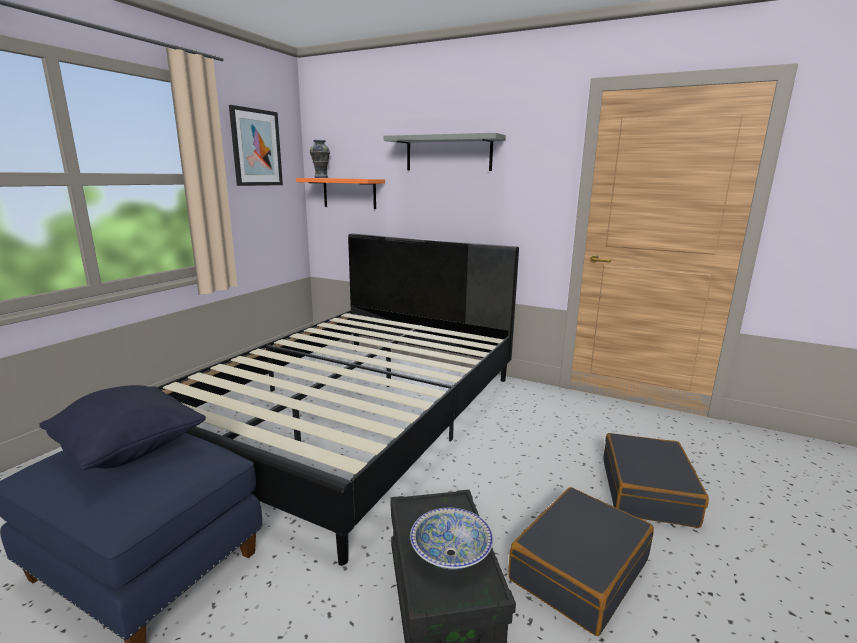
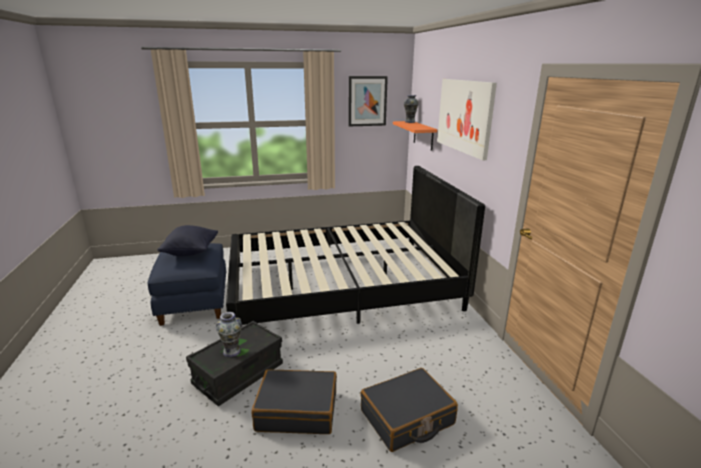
camera: 50 degrees right, 5 degrees up
(448, 153) = (464, 116): grey shelf -> picture
(450, 553) = (232, 351): bowl -> vase

